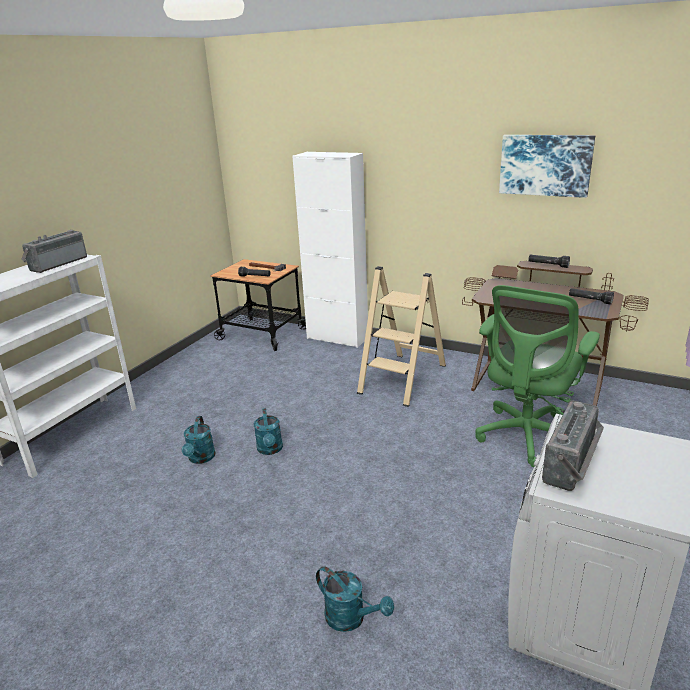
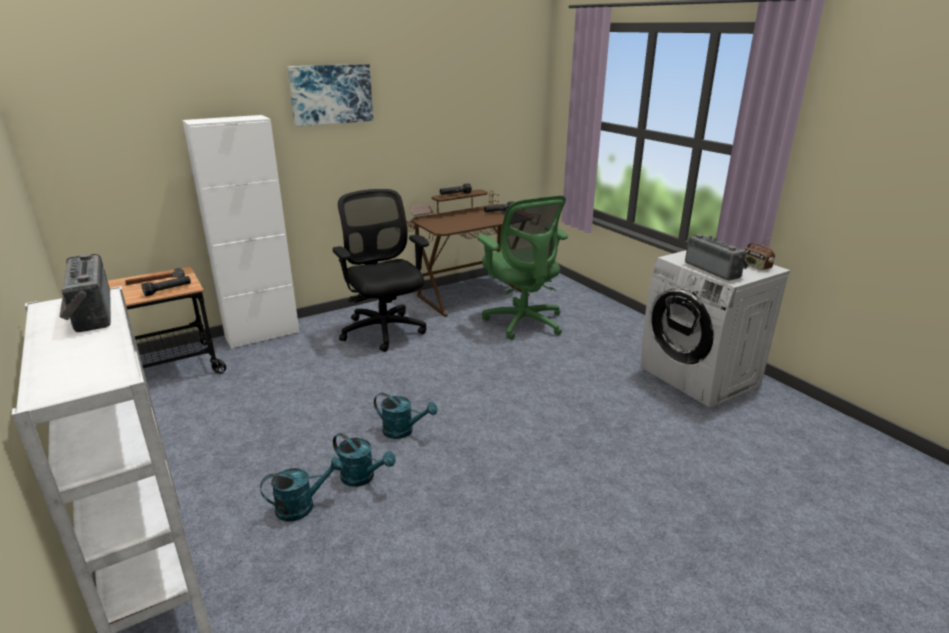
camera: 60 degrees left, 0 degrees up
(351, 619) = (648, 458): turquoise watering can -> turquoise watering can (302, 506)
(403, 378) = (386, 333): beige step ladder -> black office chair
(545, 165) = (435, 110): picture -> picture (331, 94)
(653, 498) = (756, 266): none -> radio

